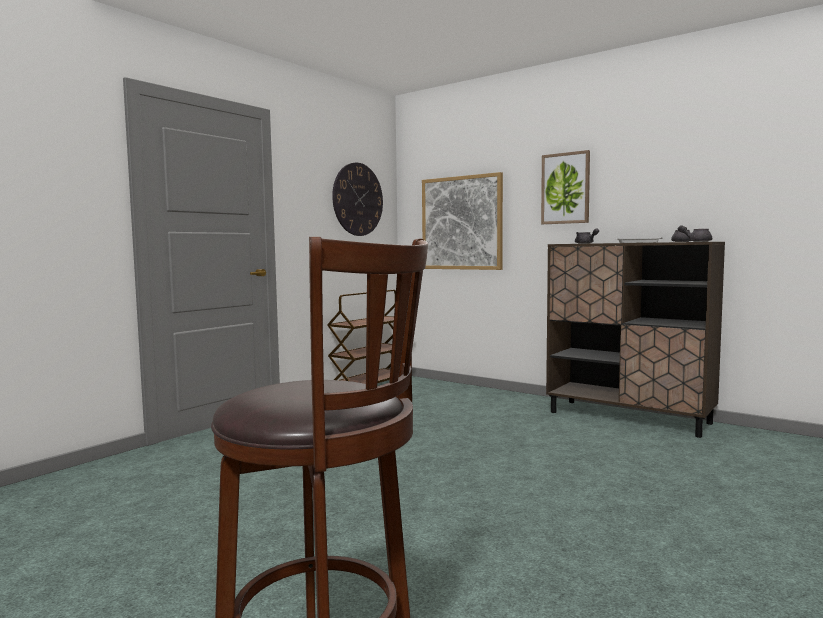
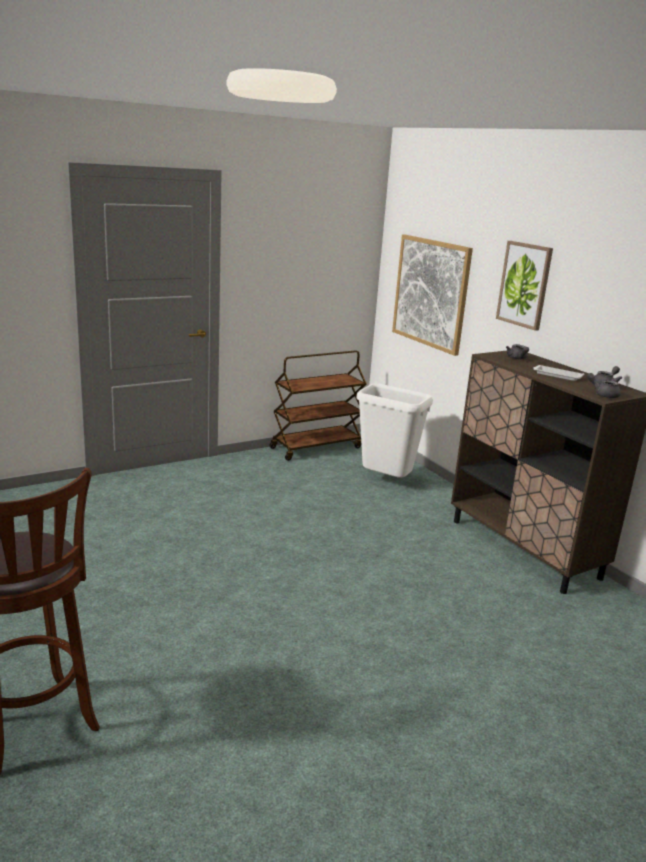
camera: 20 degrees right, 15 degrees up
(357, 199) = (326, 253): wall clock -> none
(461, 399) = (386, 481): none -> white trash can

